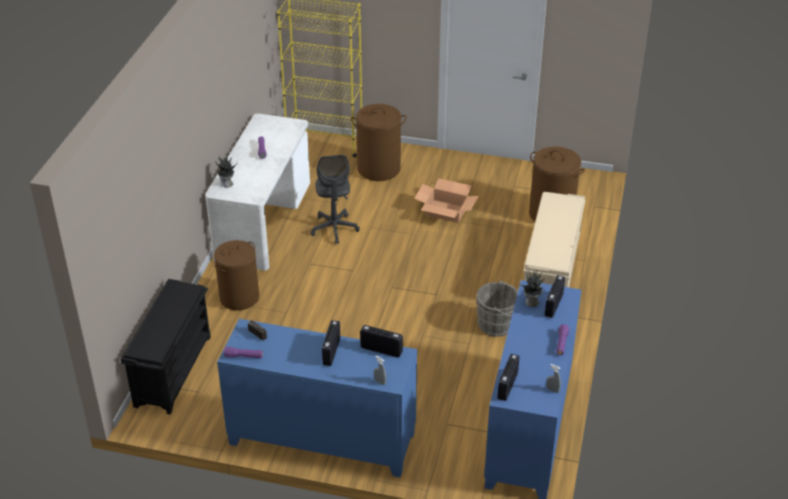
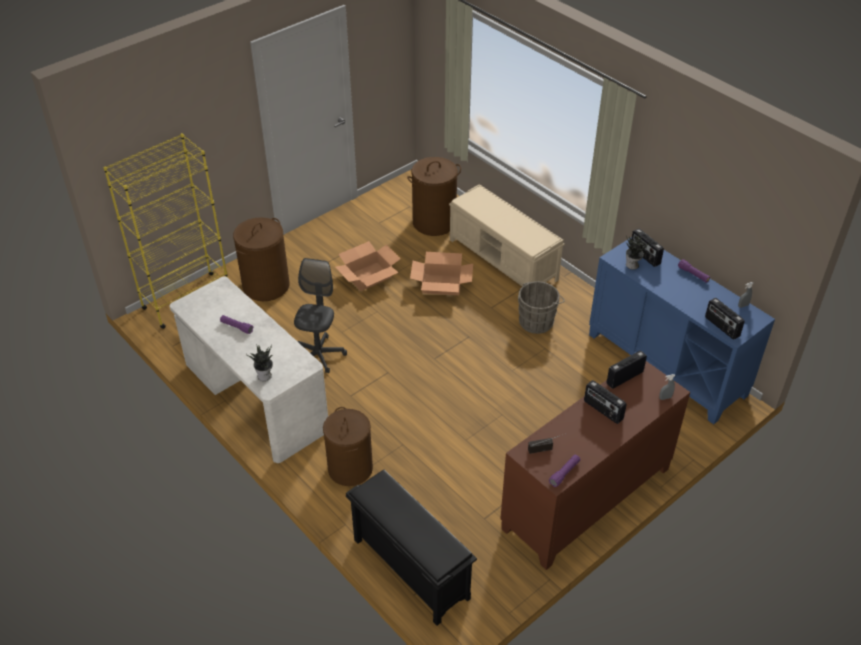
camera: 55 degrees left, 5 degrees up
(321, 439) = (587, 499): blue cabinet -> brown cabinet
(334, 229) = (319, 355): grey office chair -> grey office chair turned 105 degrees counterclockwise
(480, 252) = (441, 284): none -> cardboard box

